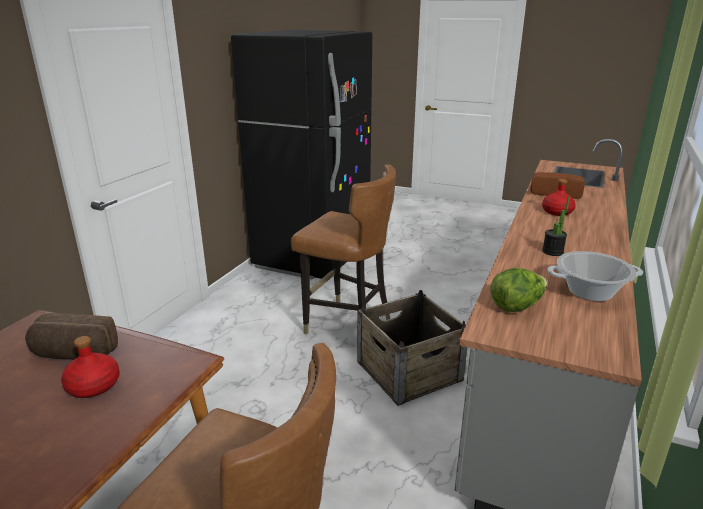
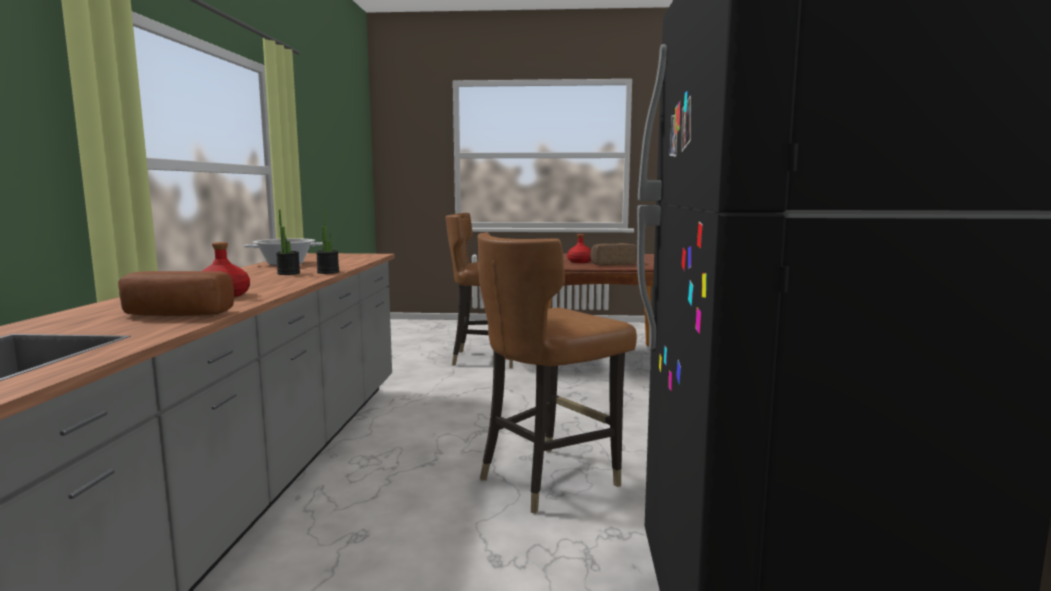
camera: 160 degrees right, 15 degrees down
(347, 324) = (548, 479): brown chair -> brown chair turned 45 degrees counterclockwise
(408, 371) = (440, 445): crate -> none
(516, 250) = (328, 272): none -> potted plant
(516, 306) = (351, 259): lettuce -> none

